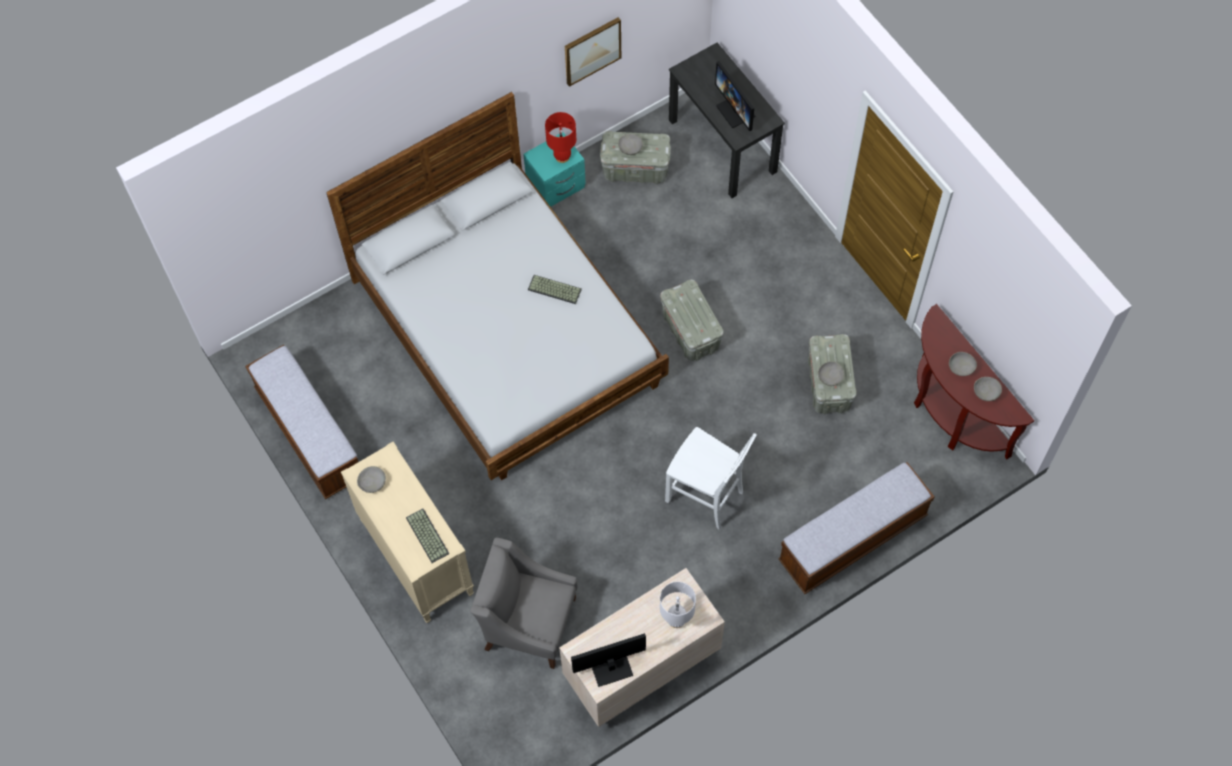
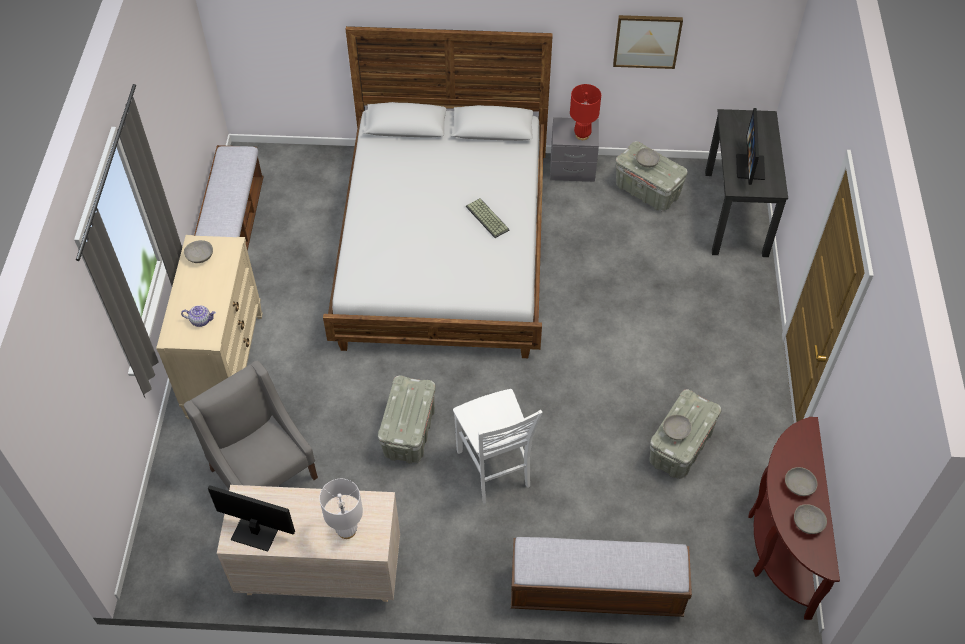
camera: 35 degrees right, 10 degrees down
(426, 535) = (201, 320): keyboard -> teapot
(556, 186) = (572, 169): turquoise nightstand -> grey nightstand
(691, 332) = (592, 334): grey storage box -> grey storage box (409, 433)

